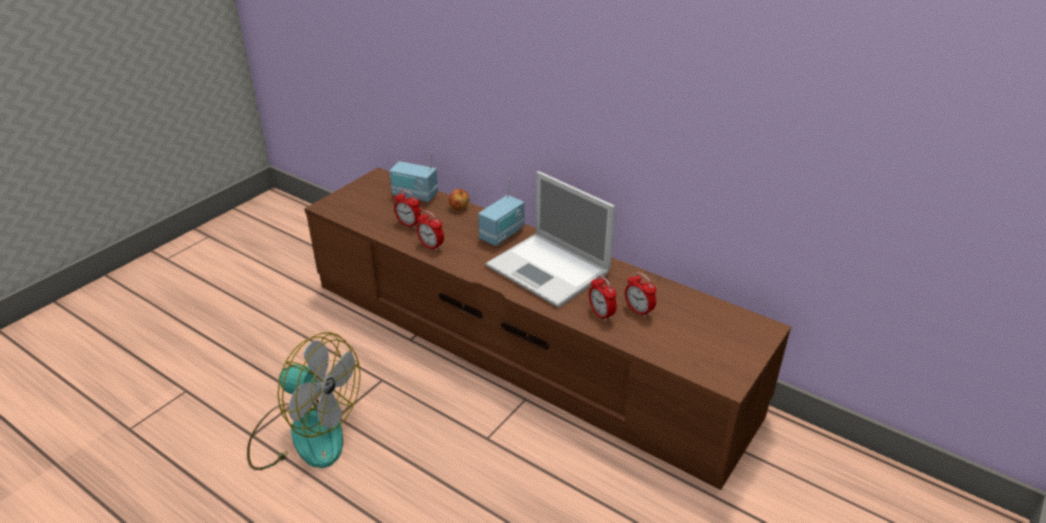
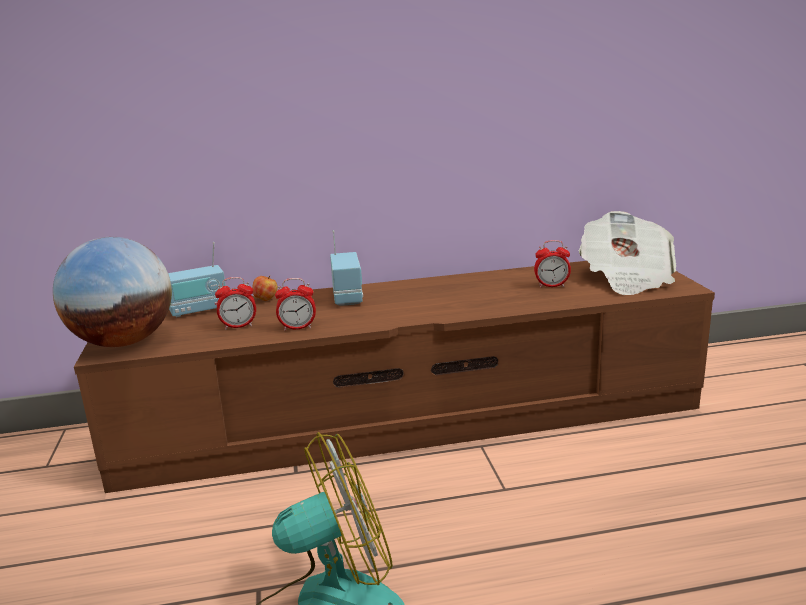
camera: 45 degrees left, 15 degrees down
(346, 202) = (124, 342): none -> globe
(550, 270) = (438, 296): laptop -> none
(601, 314) = (534, 298): alarm clock -> none
(708, 341) = (626, 278): none -> newspaper

